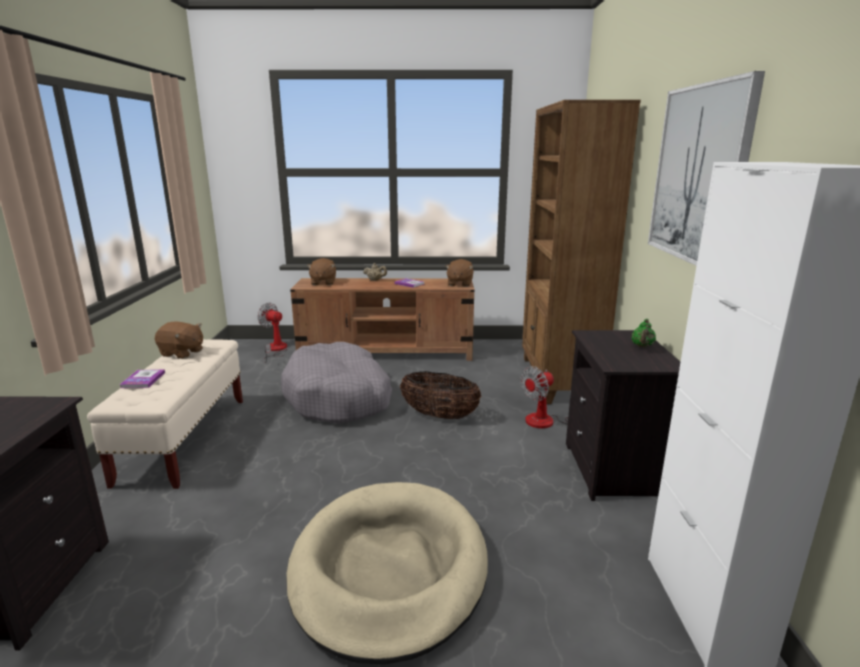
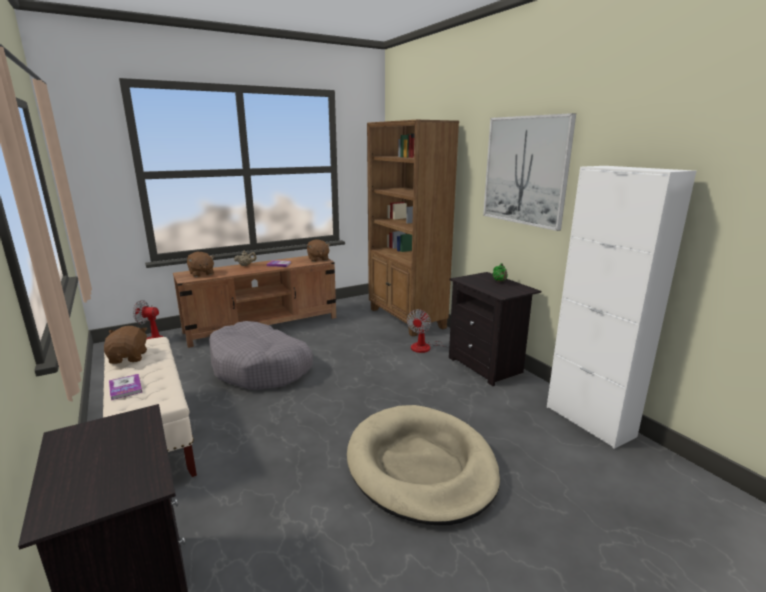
camera: 30 degrees left, 0 degrees up
(182, 353) = (129, 357): brown plush toy -> brown plush toy turned 90 degrees counterclockwise
(439, 416) = (352, 361): basket -> none

